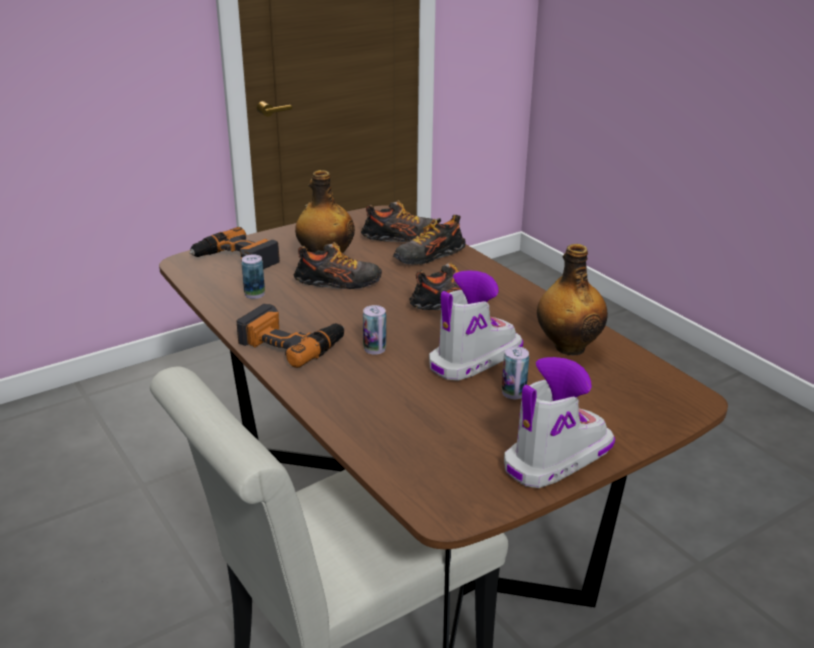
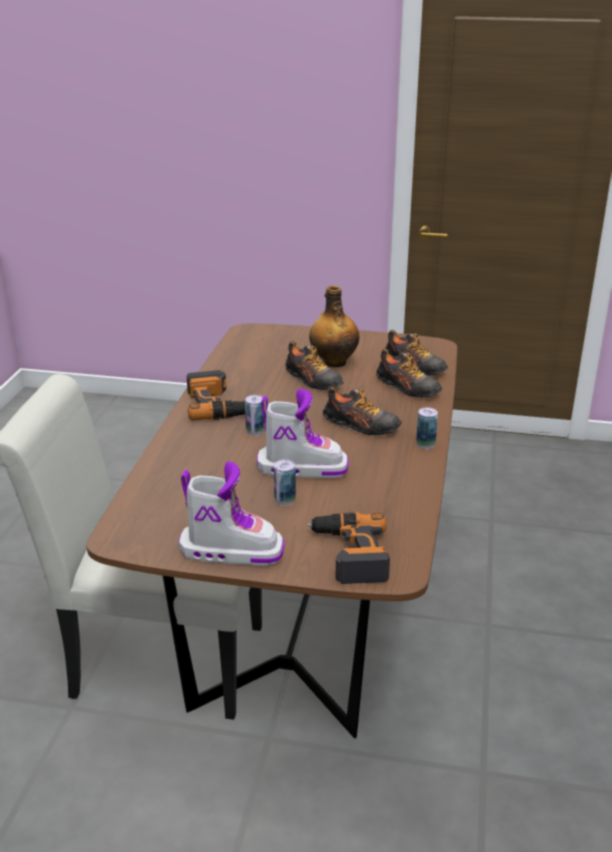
camera: 45 degrees right, 0 degrees up
(235, 259) = (279, 340): power drill -> power drill (349, 554)
(254, 294) = (250, 366): can -> can (425, 444)
(429, 256) = (407, 388): shoe -> shoe turned 150 degrees counterclockwise
(568, 346) = (382, 492): bottle -> none

